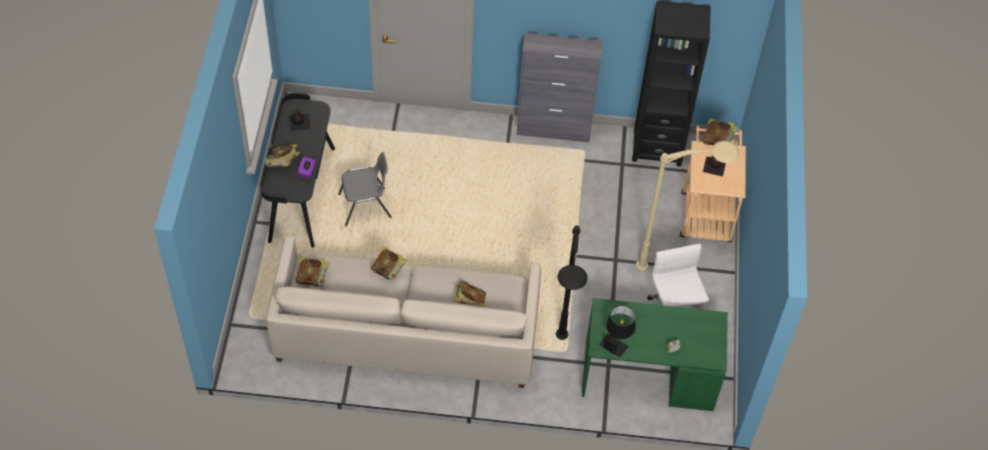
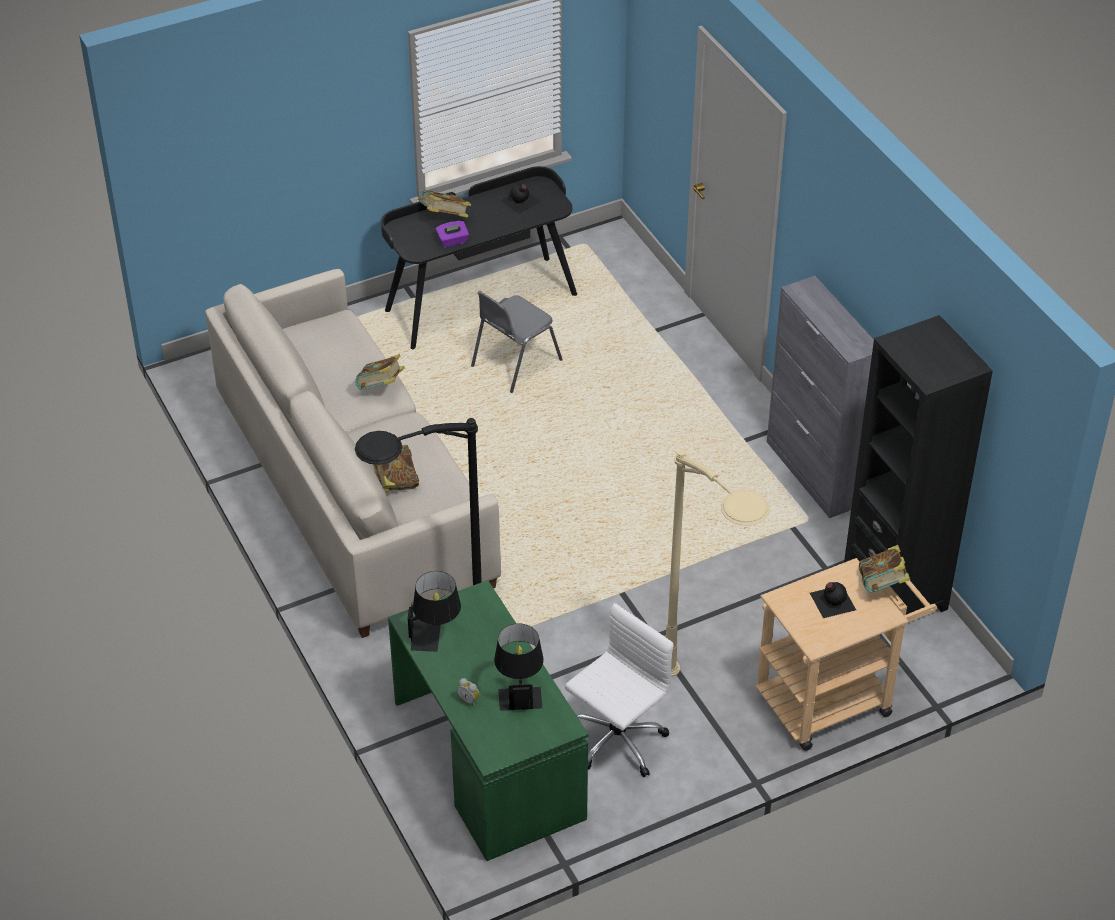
camera: 60 degrees right, 10 degrees down
(313, 278) = (316, 333): book -> none
(366, 206) = (514, 363): grey chair -> grey chair turned 90 degrees clockwise
(680, 325) = (519, 691): none -> black table lamp

